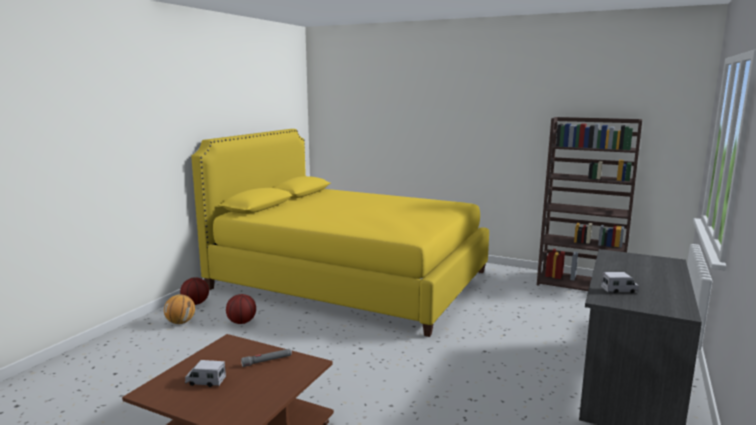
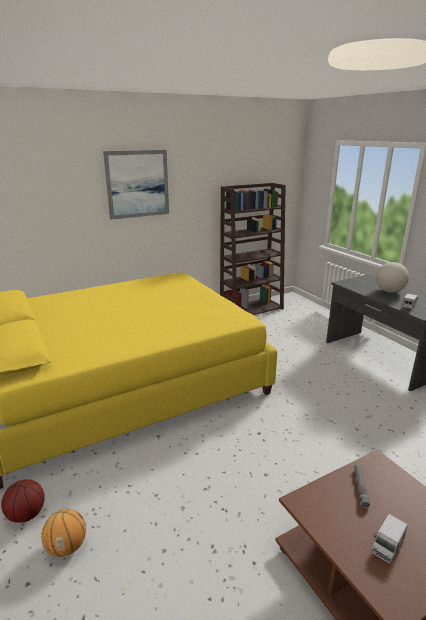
camera: 55 degrees left, 10 degrees up
(242, 322) = (129, 489): basketball -> none
(457, 106) = (137, 184): none -> picture
(645, 276) = (389, 291): none -> globe

